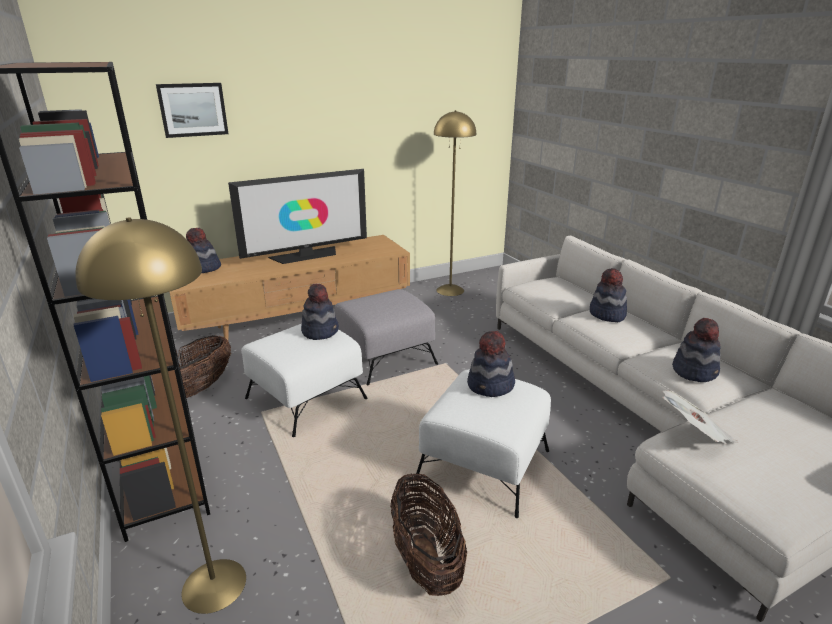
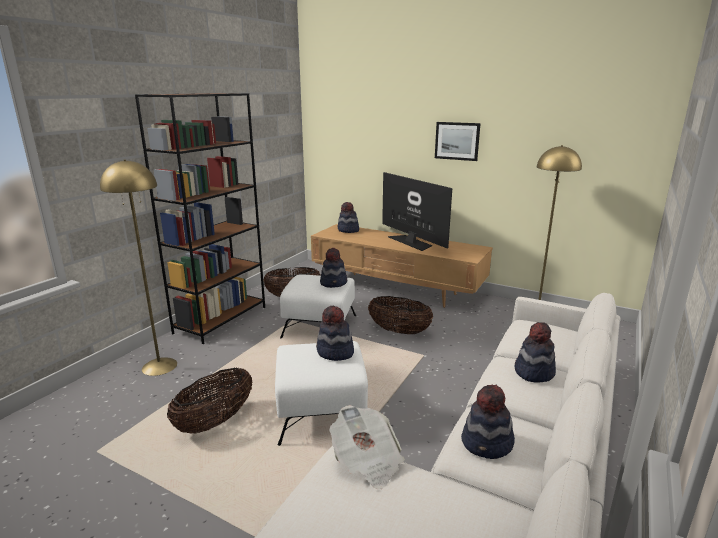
camera: 55 degrees right, 5 degrees down
(193, 109) = (369, 126): picture -> picture (457, 141)
(306, 255) = (411, 242): television -> television turned 150 degrees counterclockwise
(385, 356) = (399, 331): grey ottoman -> basket

